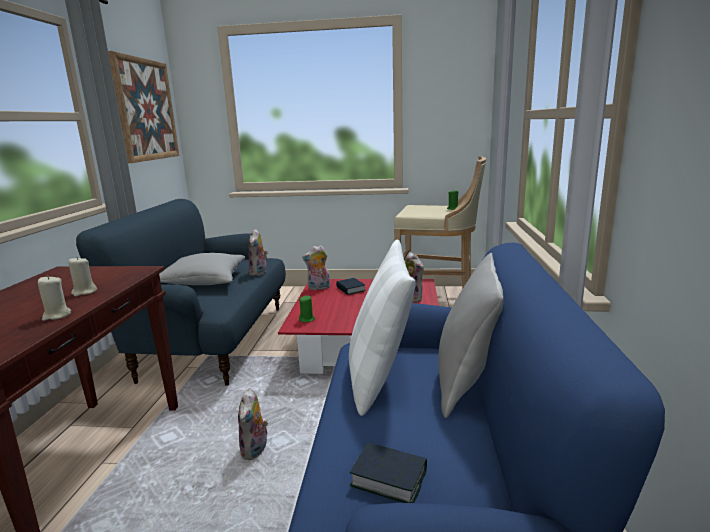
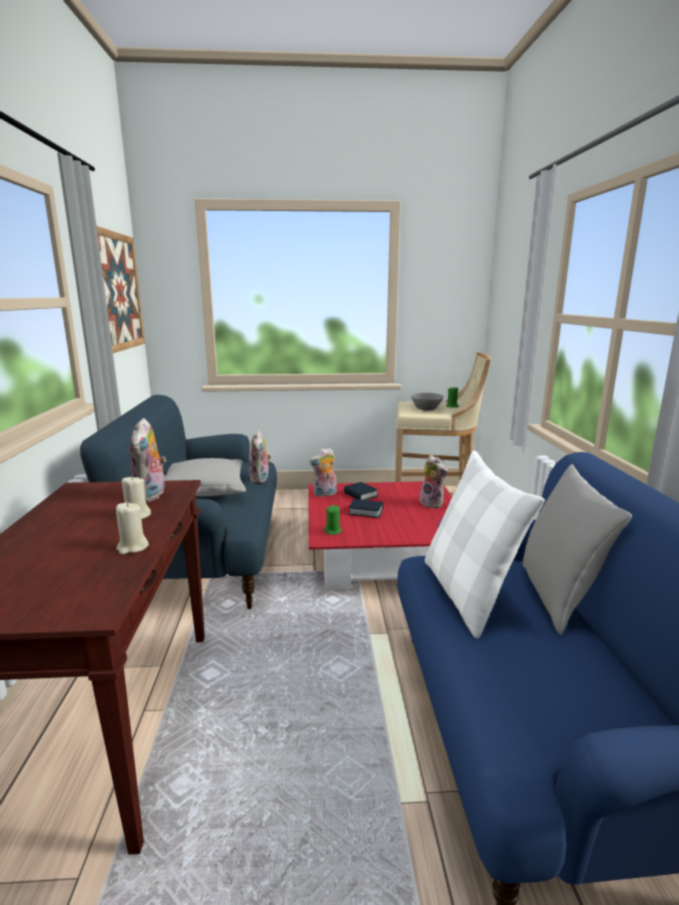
camera: 10 degrees left, 0 degrees up
(255, 451) = (317, 681): plush toy -> plush toy (151, 496)
(389, 478) = (546, 702): book -> book (365, 512)
(425, 211) = (426, 409): none -> grey bowl

